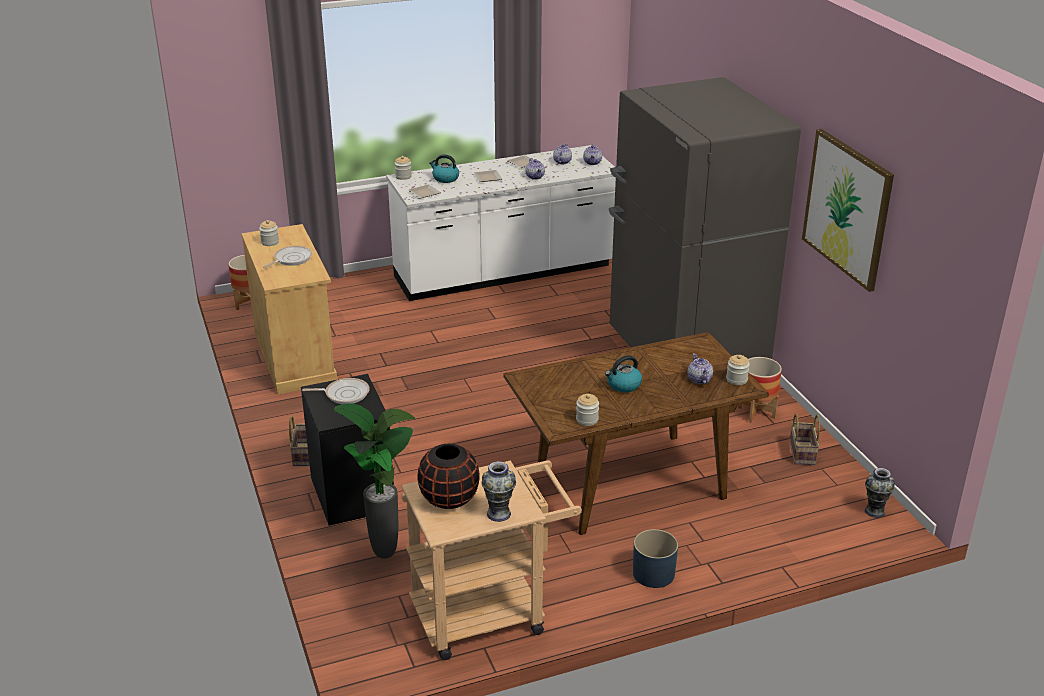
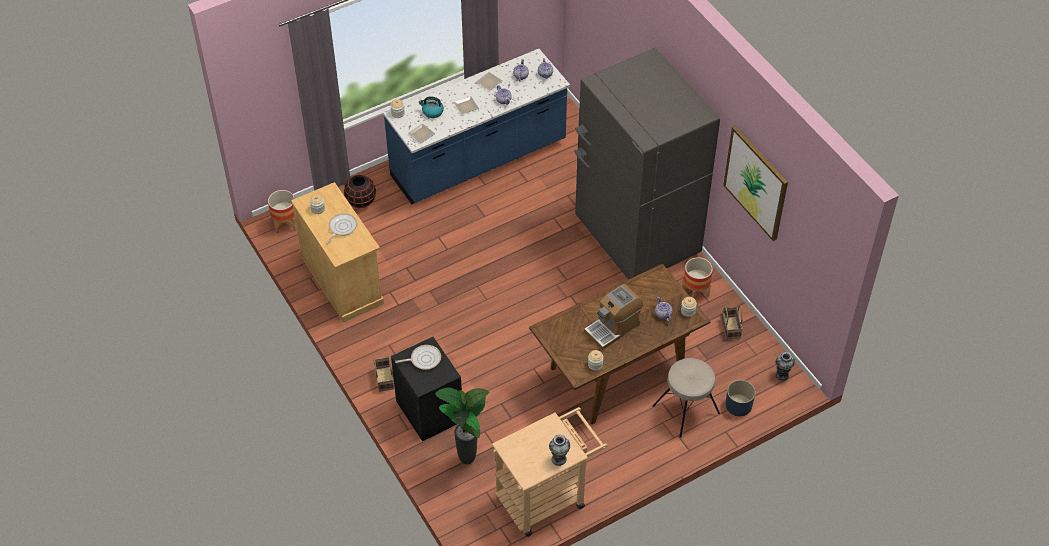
camera: 10 degrees left, 20 degrees up
(449, 499) = (525, 451): black vase -> black vase (361, 201)
(504, 273) = (479, 161): white counter -> blue counter
(623, 385) = (613, 327): kettle -> coffee machine
(653, 574) = (645, 450): blue planter -> blue planter (738, 405)
(725, 534) = (686, 410): none -> beige stool

